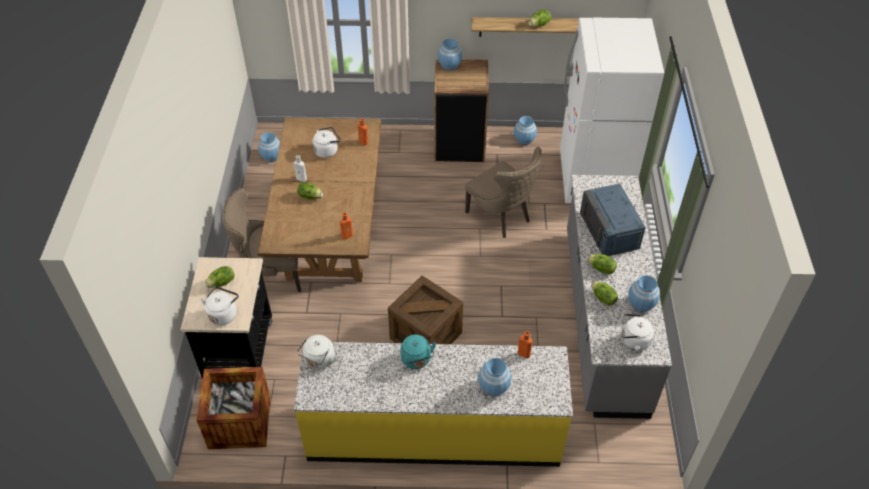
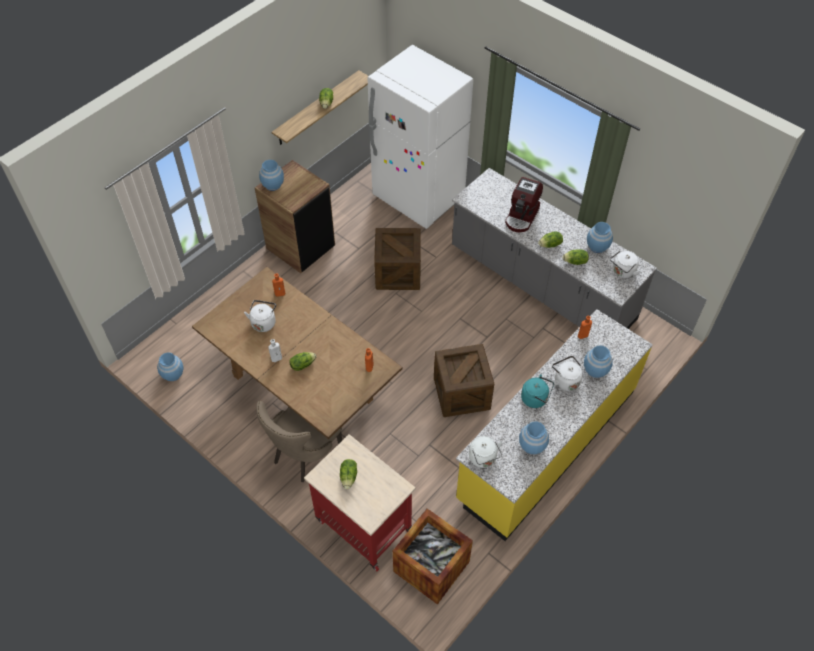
camera: 50 degrees left, 5 degrees up
(223, 314) = (383, 494): white kettle -> white kettle (565, 380)
(239, 352) = (363, 526): black cart -> red cart
(501, 216) = (398, 273): beige chair -> crate
(524, 140) = (339, 207): blue vase -> blue vase (532, 446)
(609, 230) = (522, 217): blue microwave -> coffee machine

